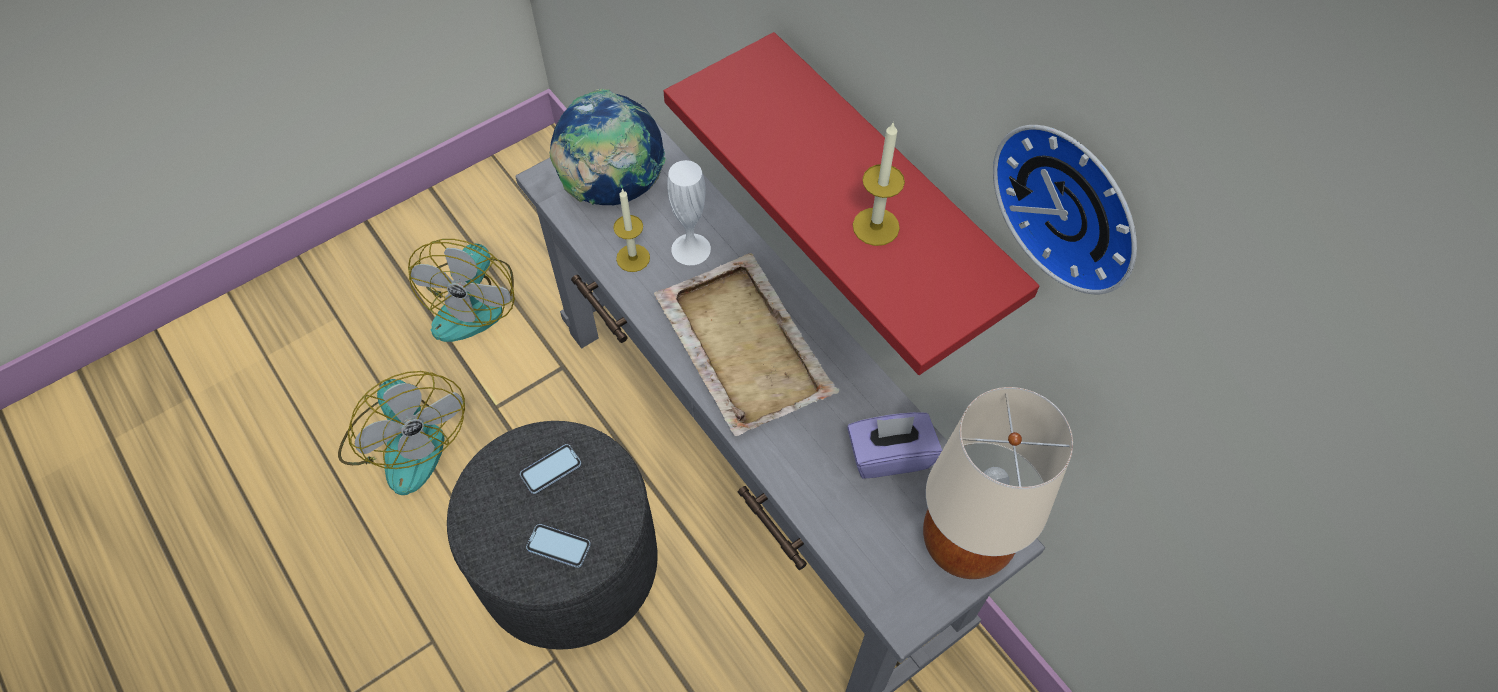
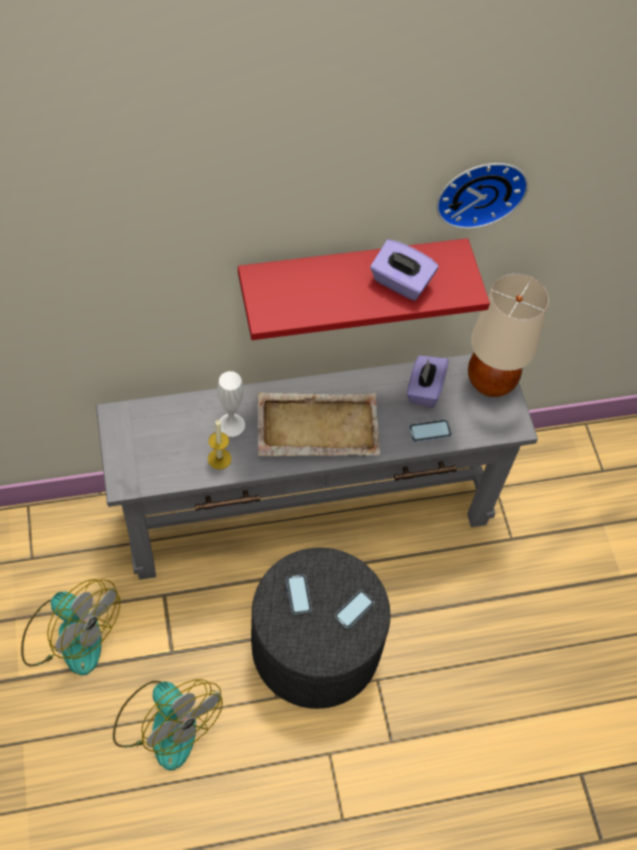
camera: 70 degrees left, 0 degrees up
(406, 441) = (165, 723): fan -> fan turned 60 degrees clockwise
(612, 188) = (155, 448): globe -> none
(819, 491) = (429, 431): none -> phone
(876, 226) = (400, 282): candle -> purple tissue box

